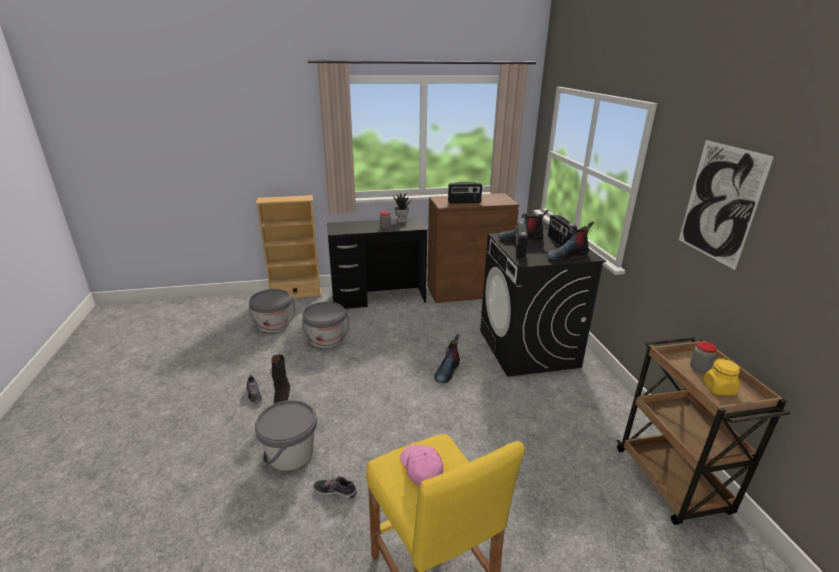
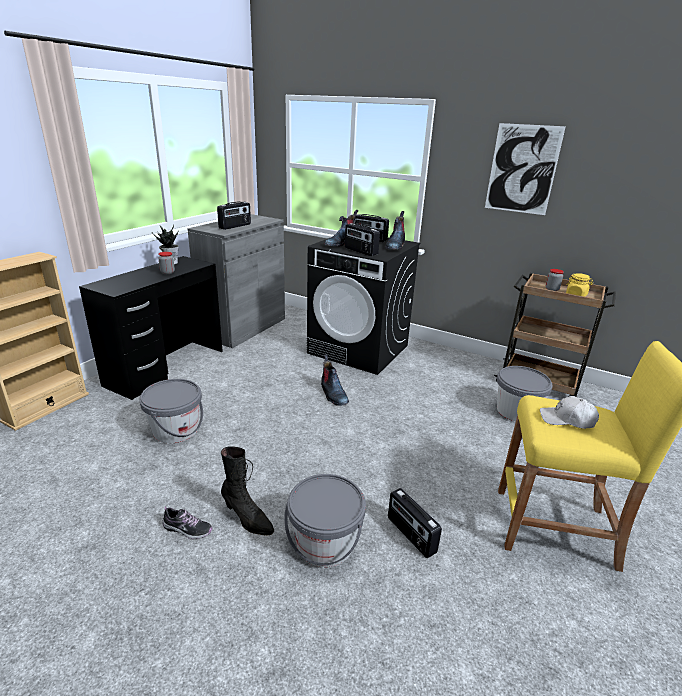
camera: 50 degrees left, 0 degrees up
(274, 325) = (75, 451): grey bucket -> grey bucket (516, 411)
(335, 491) = (410, 535): shoe -> radio
(421, 468) = (567, 420): pink cap -> white cap
(467, 291) = (244, 327): brown cabinet -> grey cabinet

